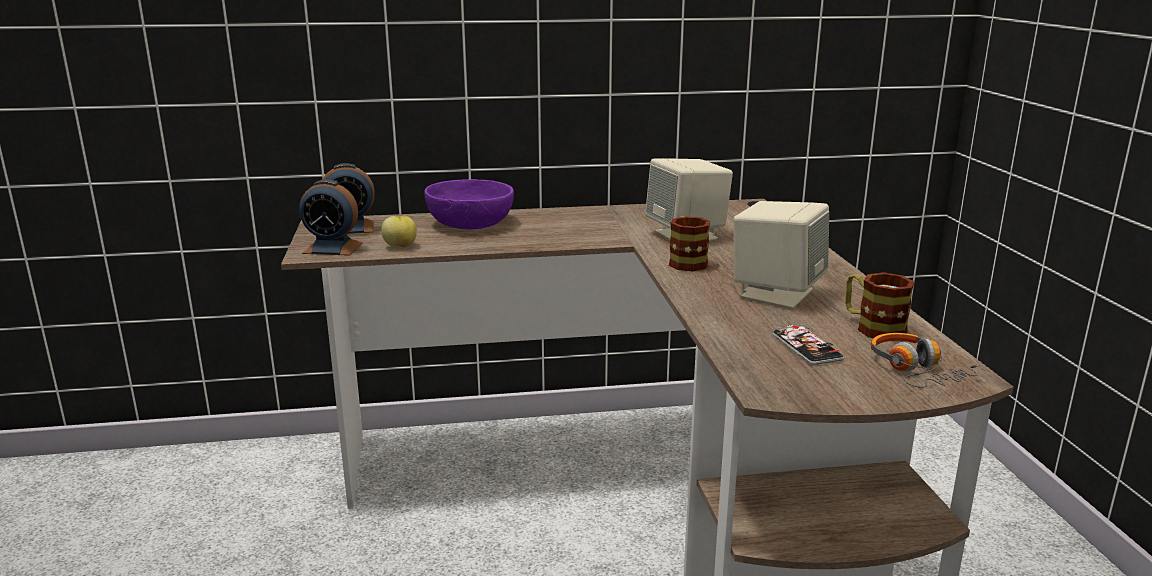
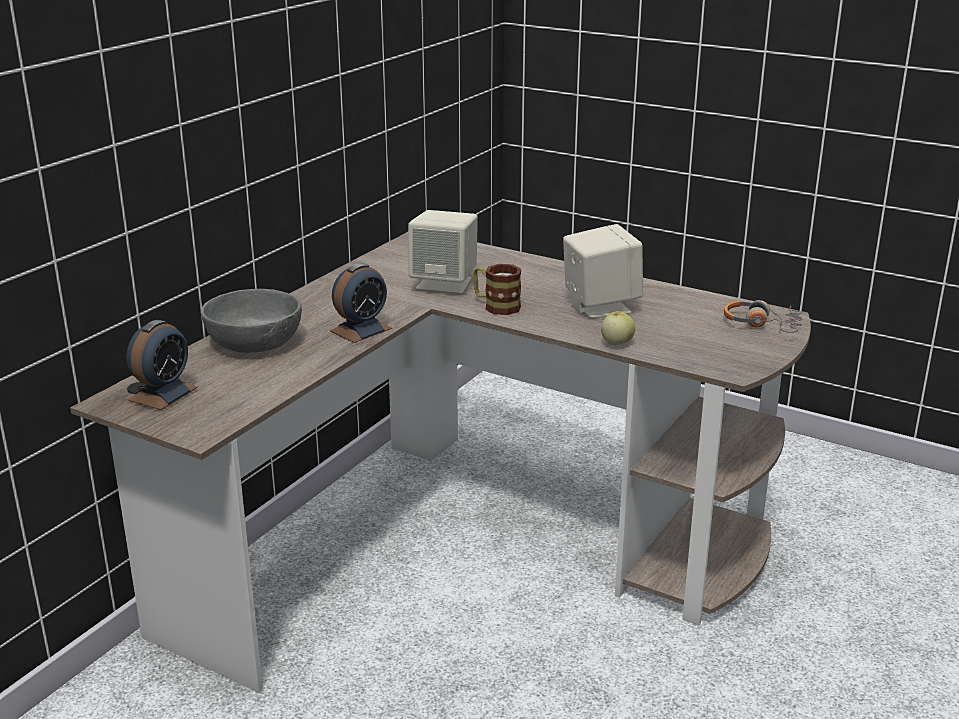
camera: 50 degrees left, 5 degrees up
(332, 248) = (203, 418): alarm clock -> alarm clock (361, 329)
(400, 246) = (259, 388): apple -> apple (616, 343)
(470, 223) = (254, 342): purple bowl -> grey bowl
(806, 347) = (691, 335): phone -> none
(872, 327) = (691, 306): mug -> none

